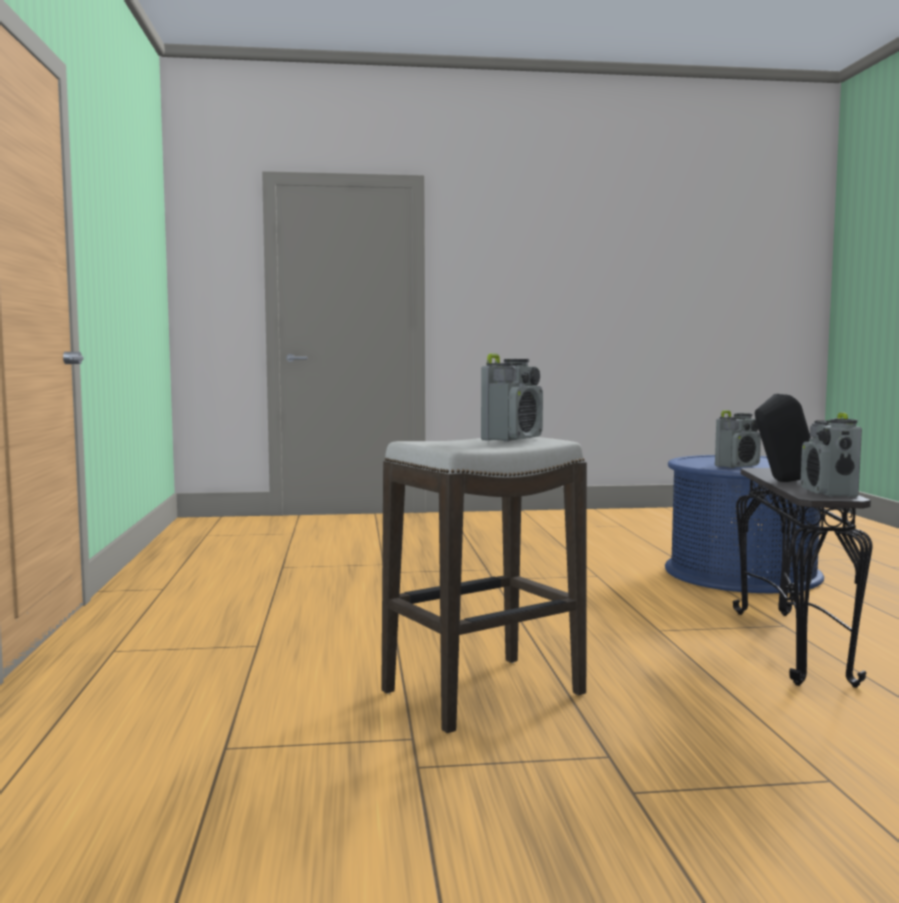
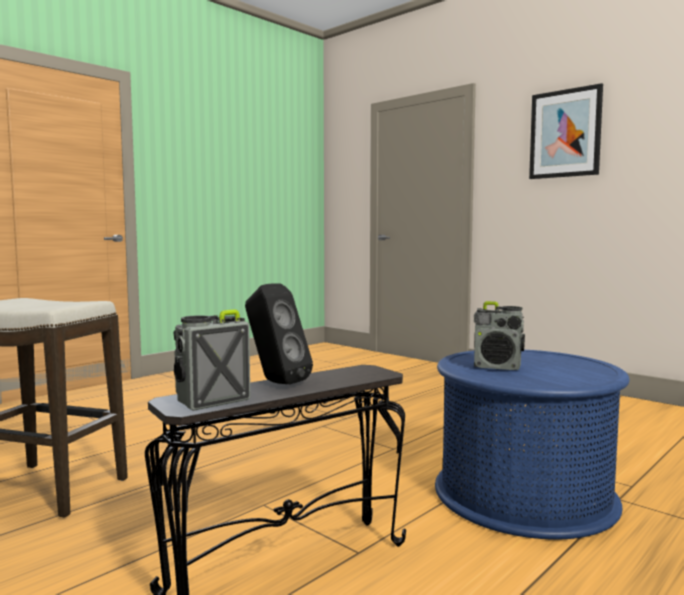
camera: 50 degrees right, 0 degrees up
(512, 439) = (51, 303): radio -> none
(532, 249) = (565, 133): none -> picture

